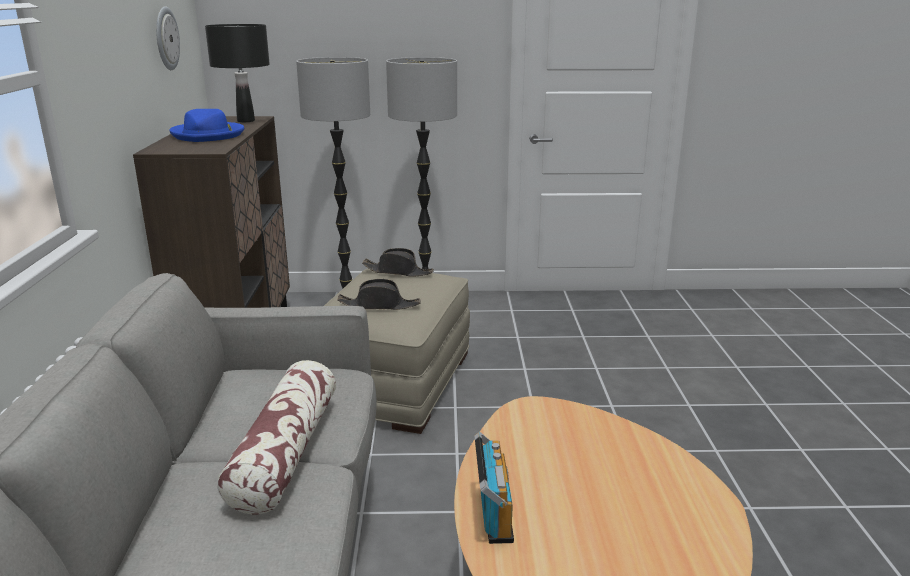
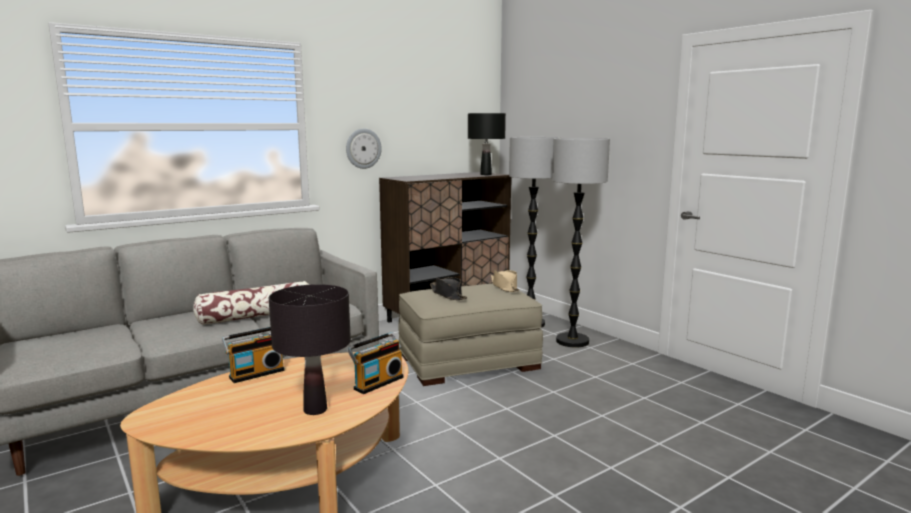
camera: 55 degrees right, 10 degrees down
(166, 38) = (447, 120): wall clock -> wall clock (363, 148)
(208, 135) = (439, 176): blue hat -> none
(398, 271) = (504, 286): black hat -> beige hat
(609, 433) = (377, 382): none -> radio
(661, 496) = (315, 410): none -> black table lamp

